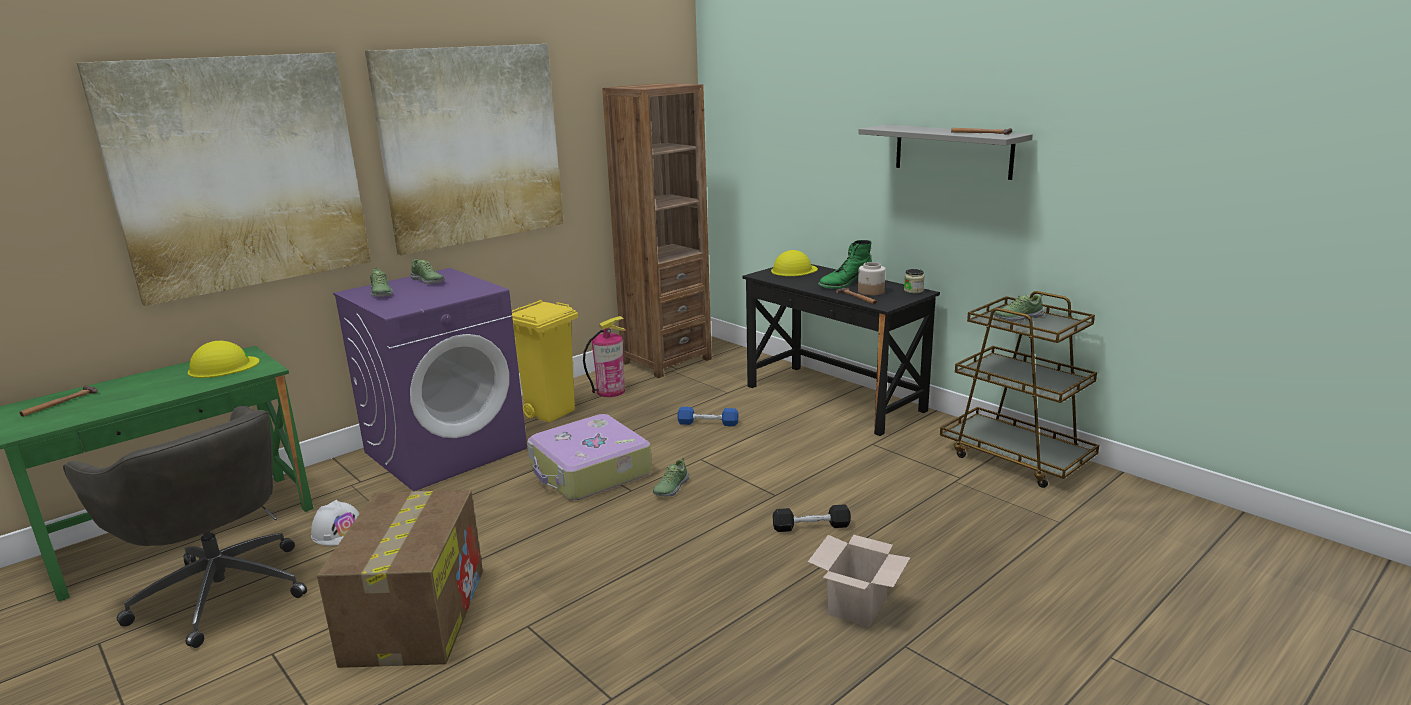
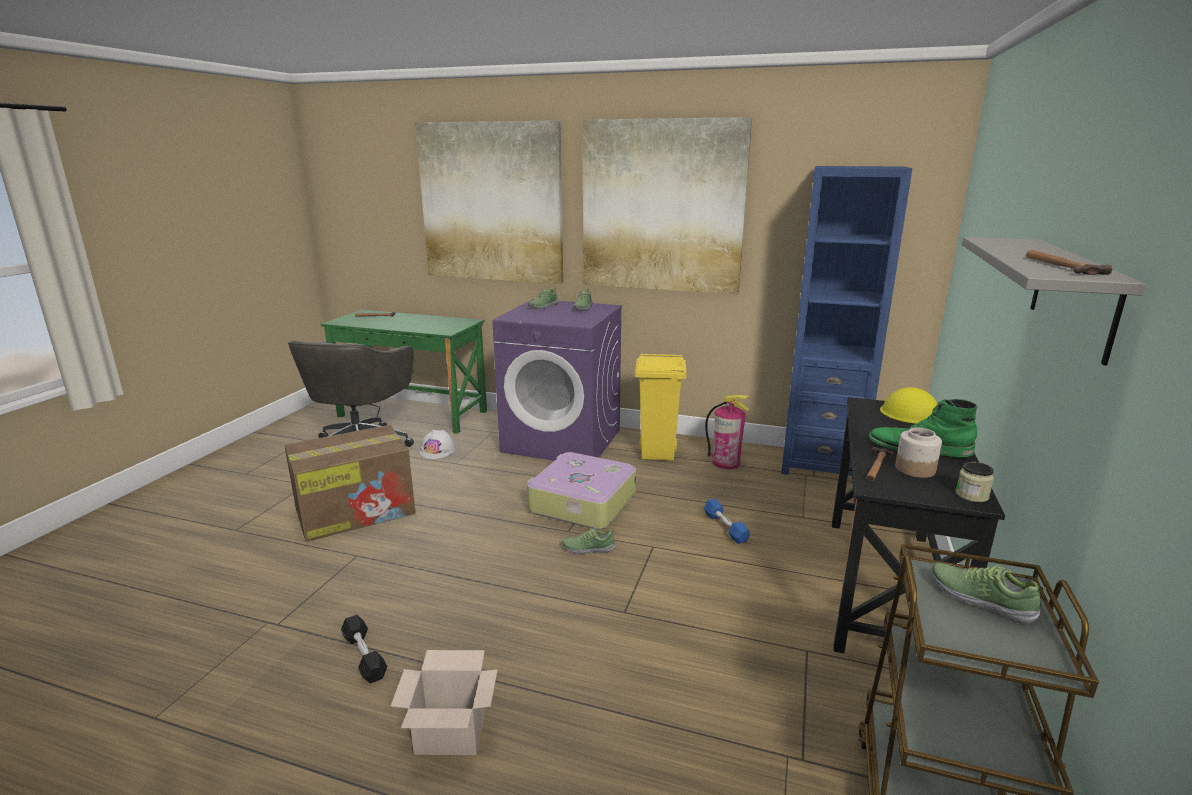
camera: 60 degrees right, 0 degrees up
(223, 367) = (444, 324): yellow hard hat -> none
(666, 361) = (821, 465): brown bookcase -> blue bookcase
(811, 526) = (581, 655): black dumbbell -> black dumbbell (364, 656)

